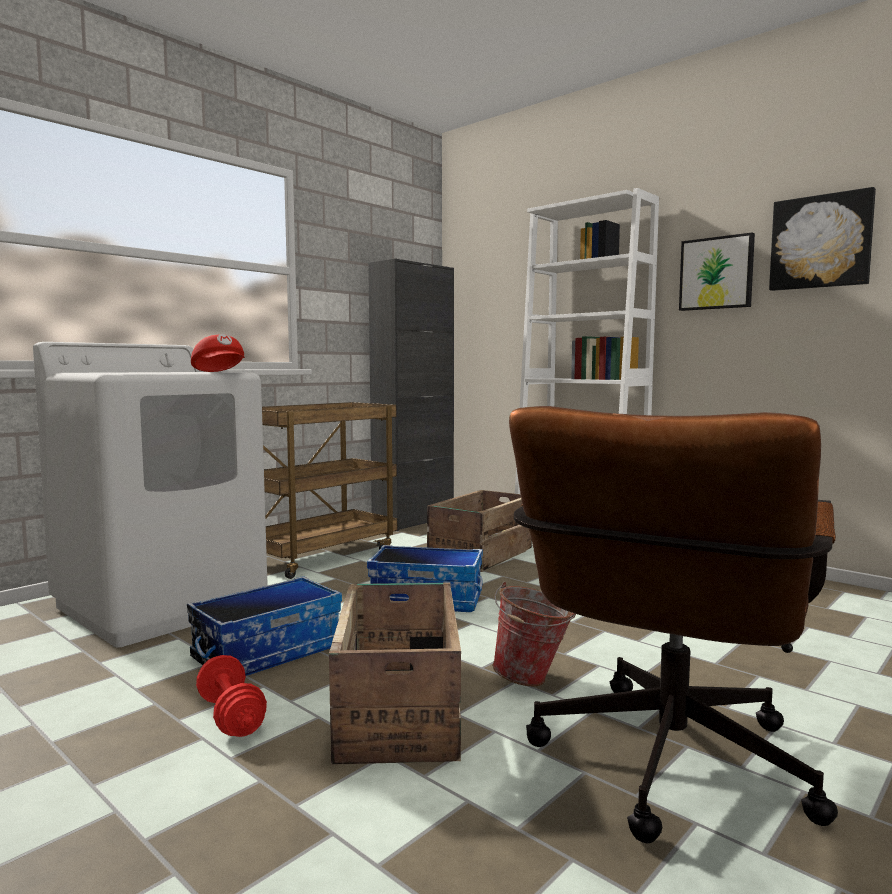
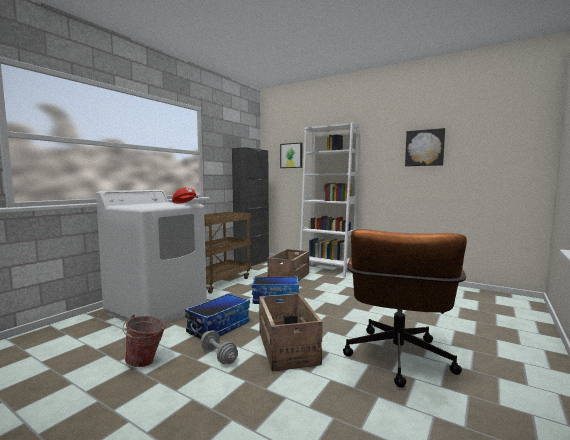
camera: 10 degrees left, 0 degrees up
(231, 716) = (218, 356): red dumbbell -> grey dumbbell
(533, 679) = (334, 330): bucket -> bucket (146, 362)
(716, 273) = (383, 158): picture -> picture (291, 155)

